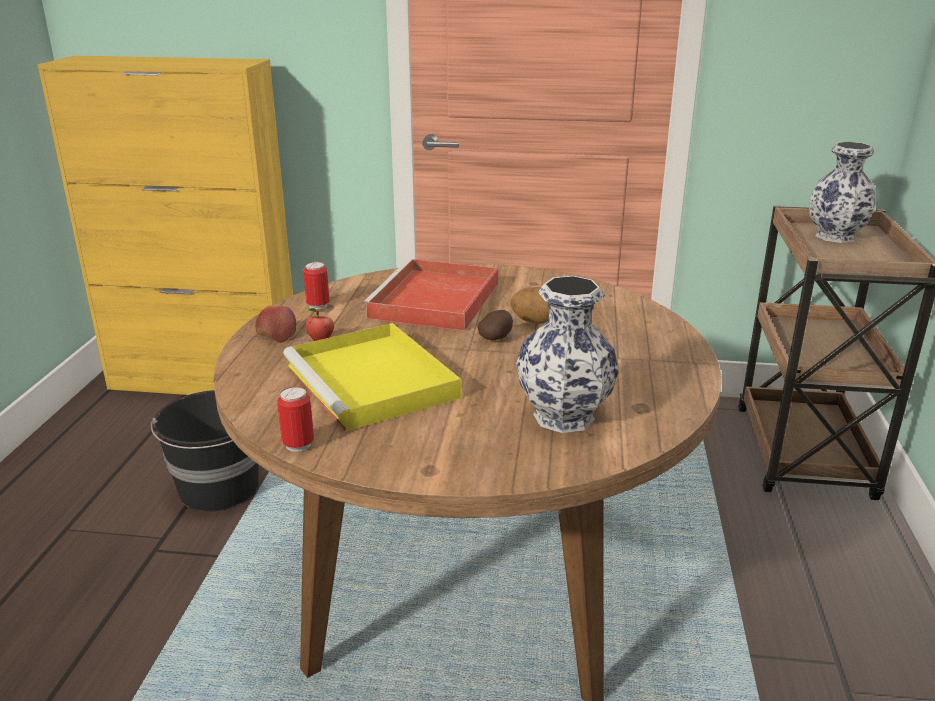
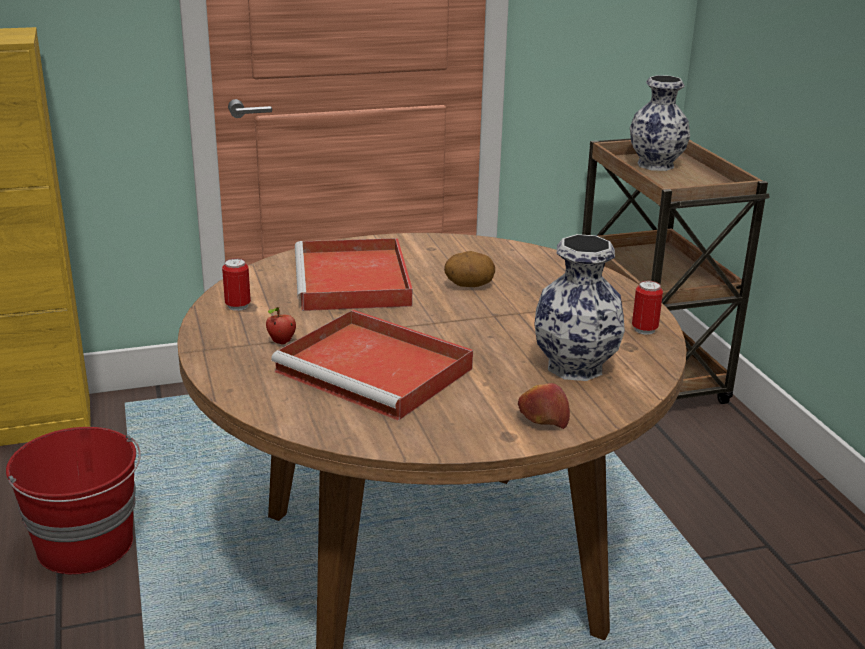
camera: 25 degrees left, 0 degrees up
(219, 489) = (86, 545): black bucket -> red bucket
(276, 334) = (225, 342): apple -> apple (542, 418)
(298, 445) = (367, 442): can -> can (644, 330)
(374, 382) = (377, 371): yellow tray -> red tray
(496, 338) = (449, 308): potato -> none

